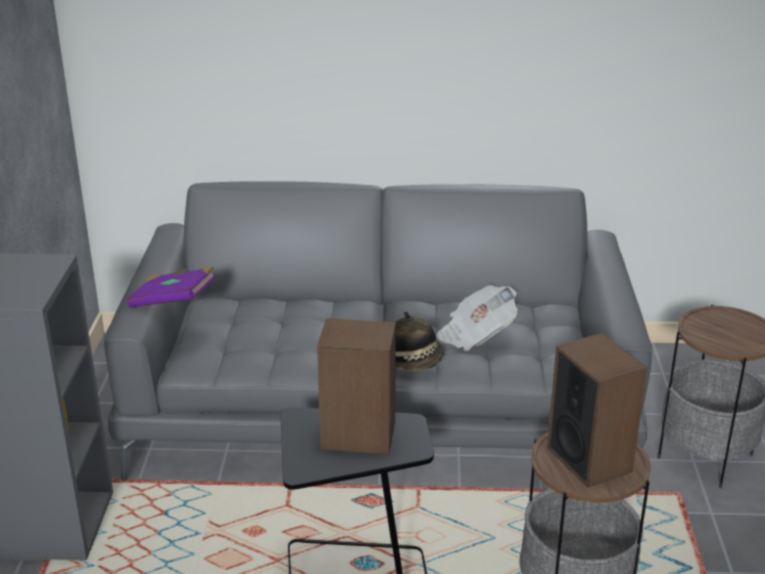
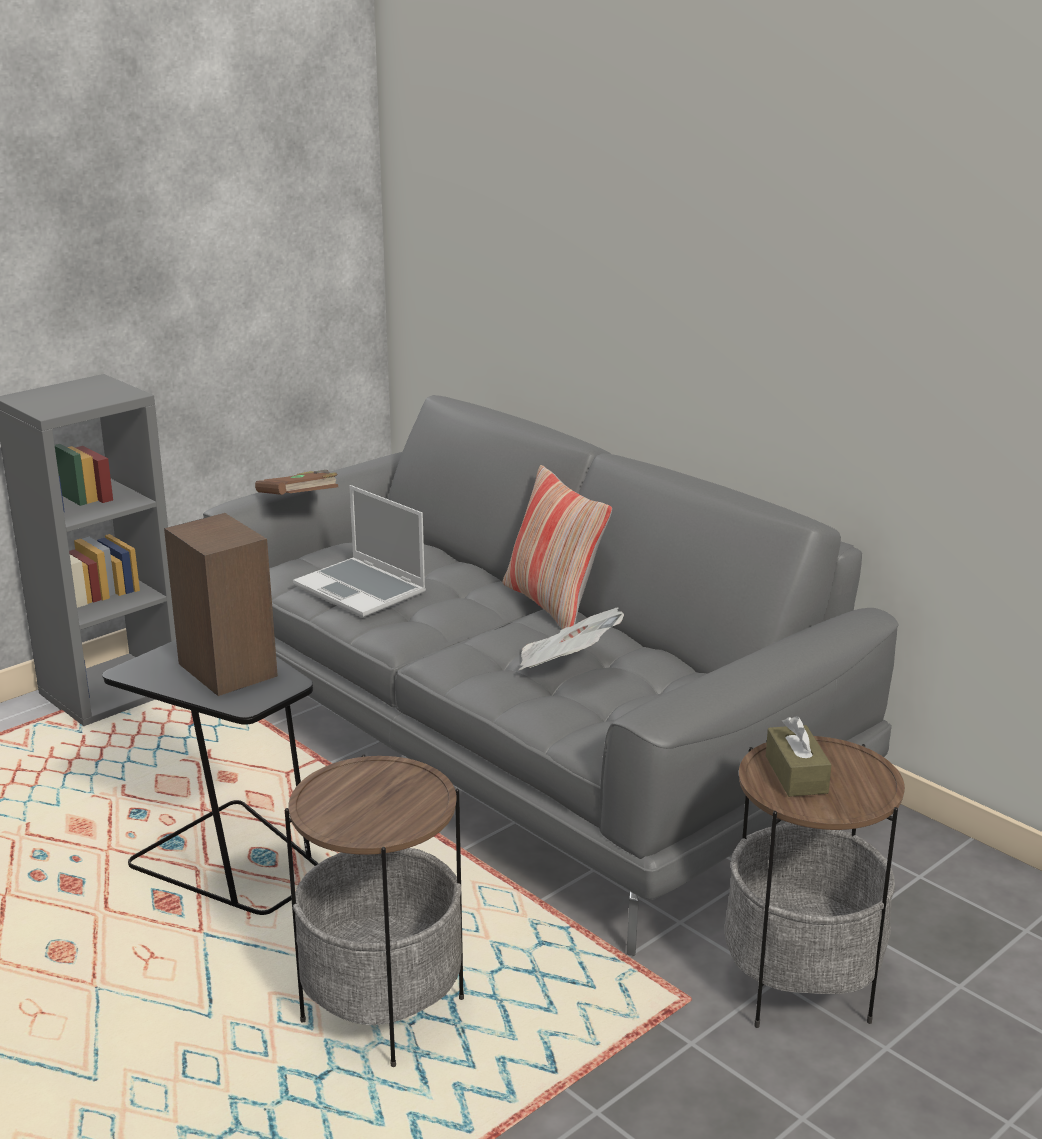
camera: 45 degrees right, 5 degrees down
(173, 301) = (299, 502): purple book -> brown book
(274, 347) = (362, 590): none -> laptop
(397, 304) = (553, 605): none -> pillow
(415, 361) = (457, 658): hat -> none
(589, 459) = (371, 798): speaker -> none
(718, 334) = (796, 774): none -> brown tissue box

